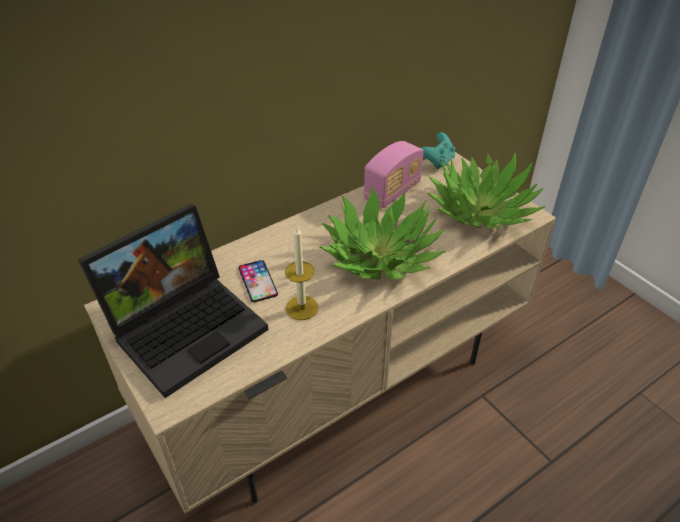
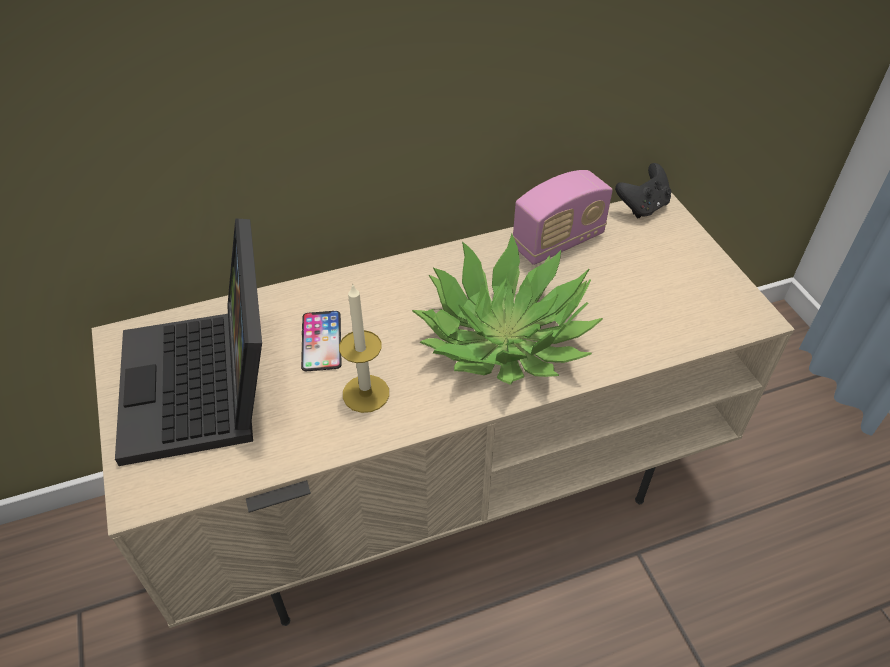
camera: 15 degrees right, 5 degrees up
(188, 326) = (207, 386): laptop -> laptop turned 105 degrees clockwise
(438, 161) = (642, 207): turquoise game controller -> black game controller
(481, 210) = (680, 294): potted plant -> none

